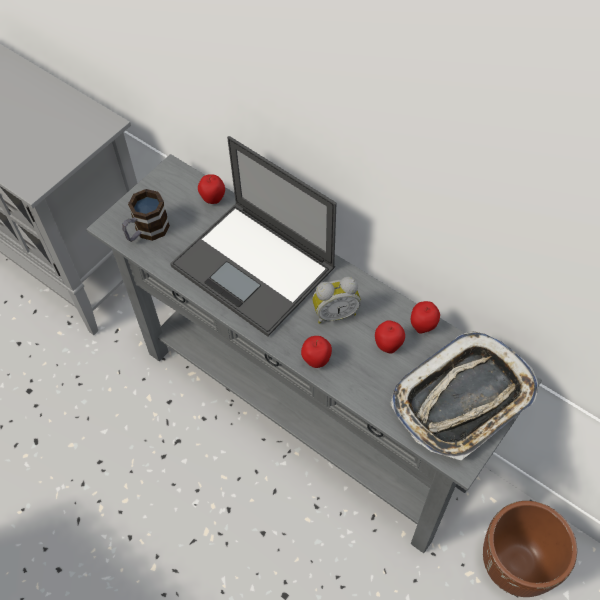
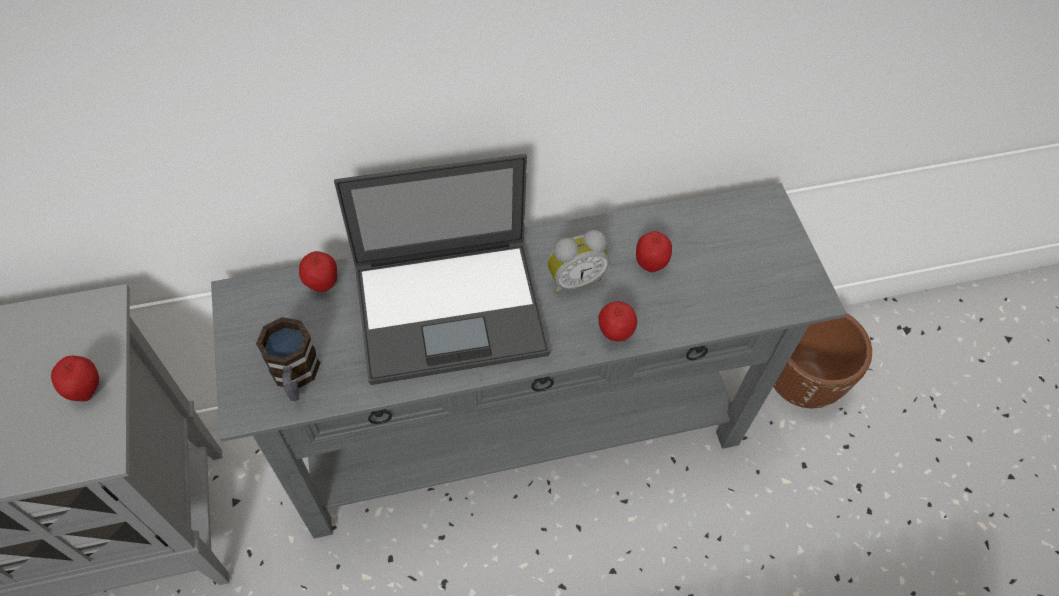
camera: 55 degrees left, 0 degrees up
(335, 313) = (574, 279): alarm clock -> alarm clock turned 45 degrees clockwise
(423, 326) = (653, 223): apple -> apple (86, 390)
(463, 399) = (756, 250): tray -> none

